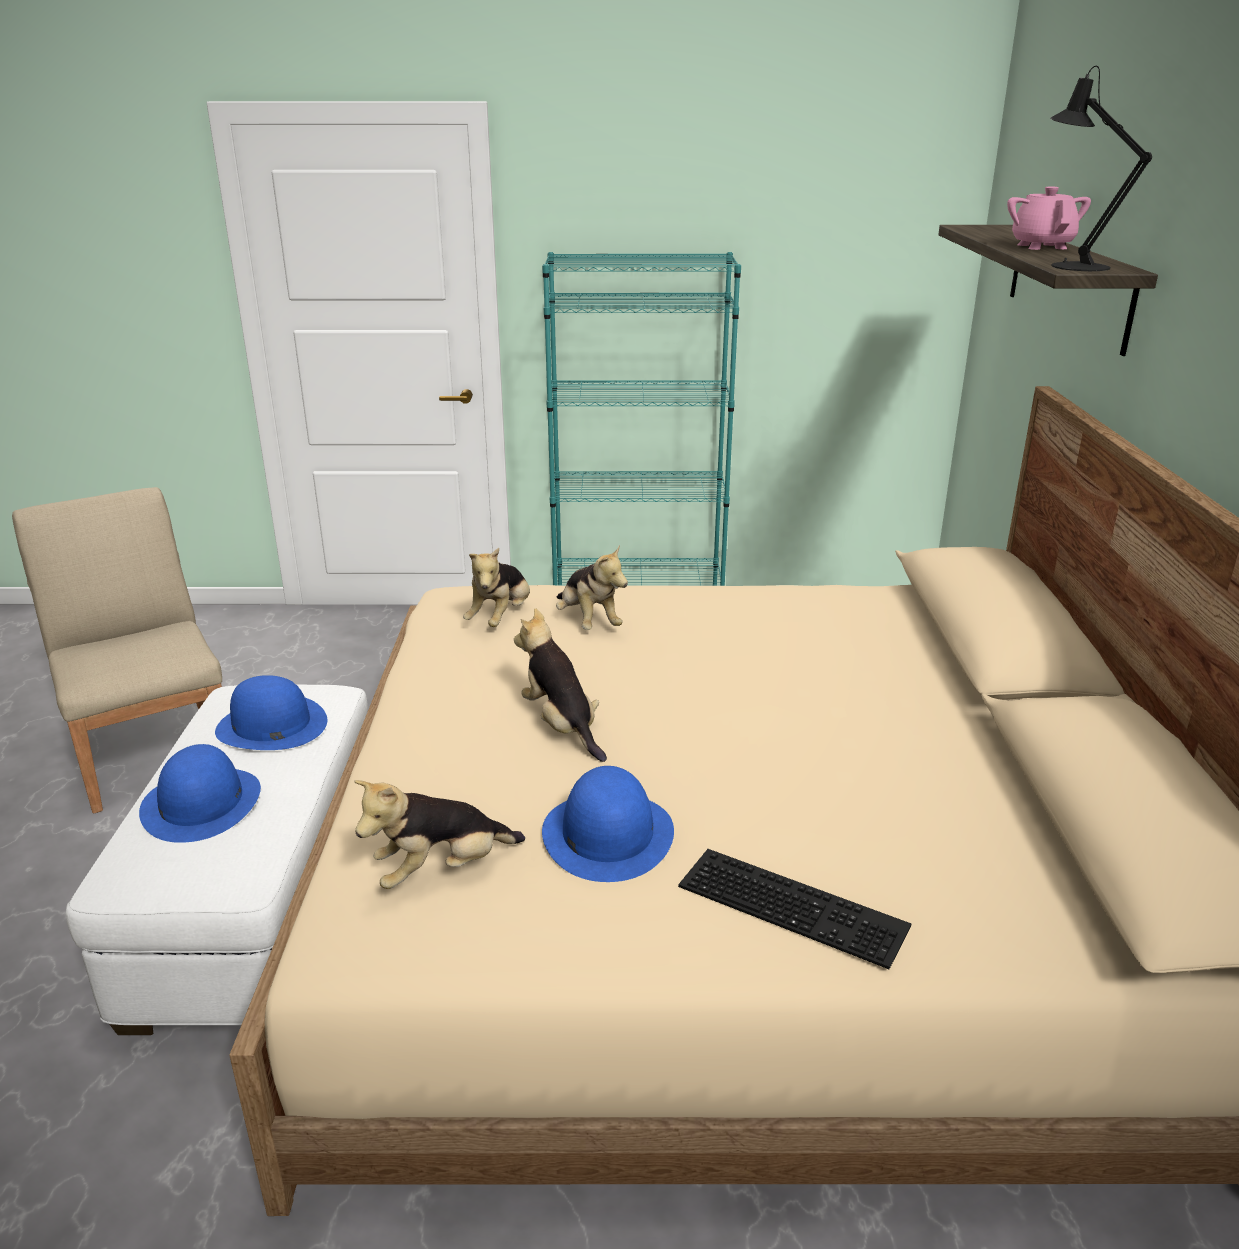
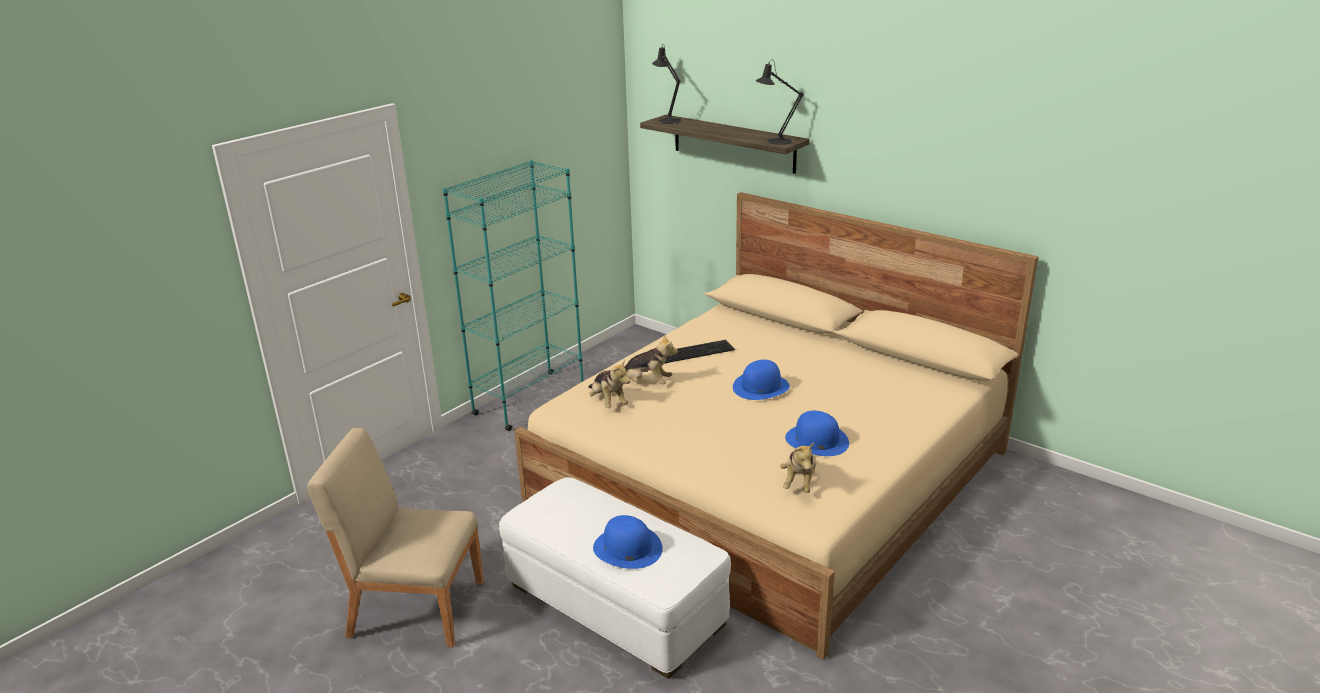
camera: 50 degrees left, 0 degrees up
(271, 725) = (577, 510): blue hat -> blue hat (761, 387)
(562, 726) = (725, 423): plush toy -> none
(795, 904) = (895, 422): keyboard -> keyboard (695, 351)
(989, 228) = (667, 120): none -> black table lamp
(1041, 246) = (728, 130): pink teapot -> none

